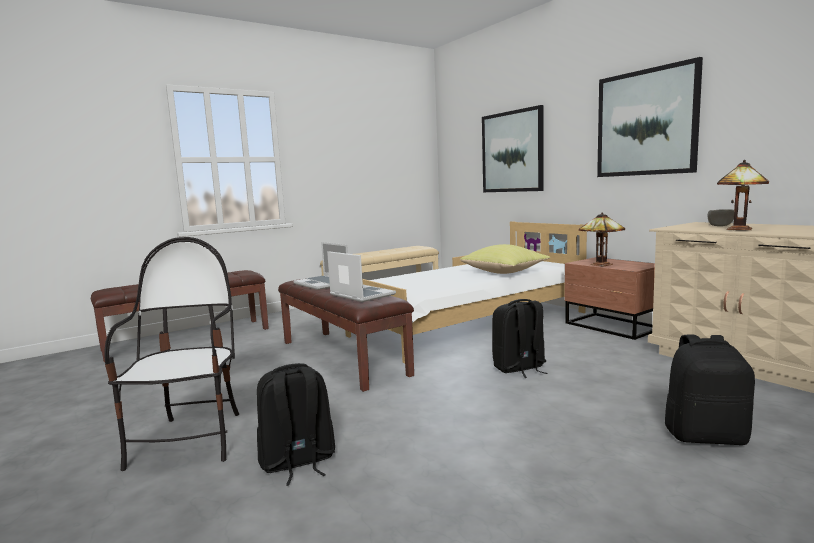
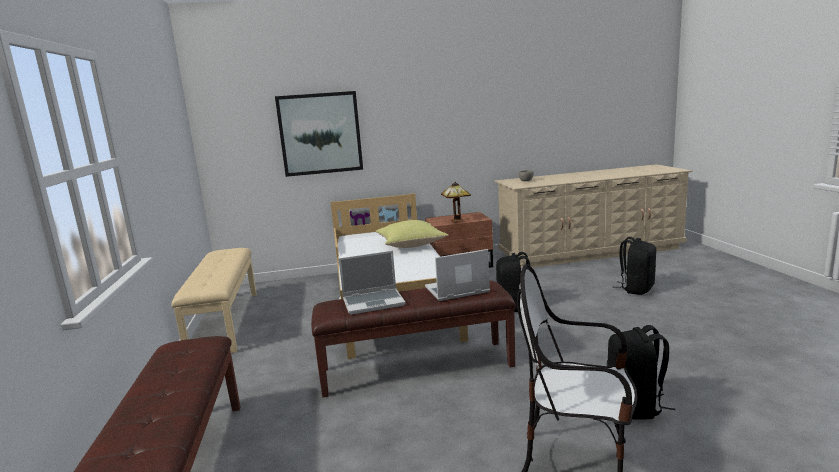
camera: 65 degrees left, 5 degrees up
(646, 123) = (453, 113): picture -> none
(738, 229) = (549, 181): table lamp -> none

